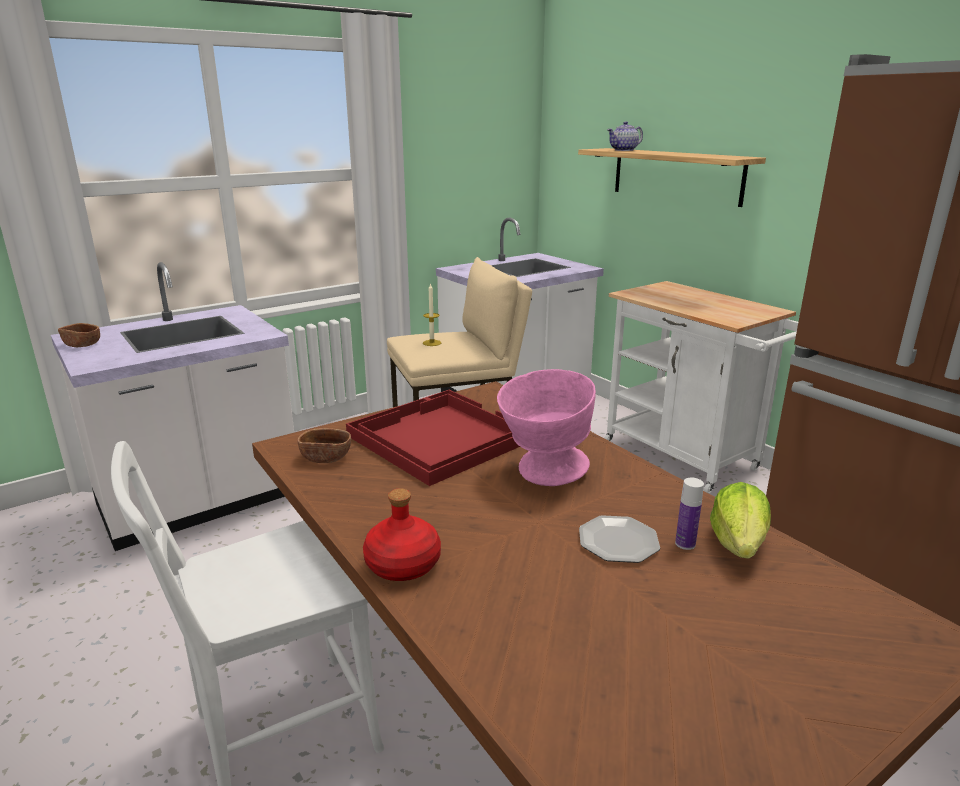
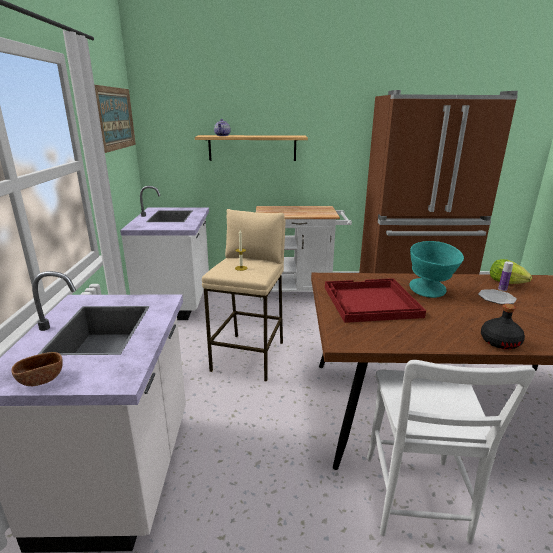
camera: 55 degrees left, 0 degrees up
(326, 458) = (369, 334): brown bowl -> none
(404, 564) = (499, 342): red bottle -> black bottle
(480, 119) = (115, 118): none -> picture
(542, 474) = (429, 293): pink bowl -> turquoise bowl

